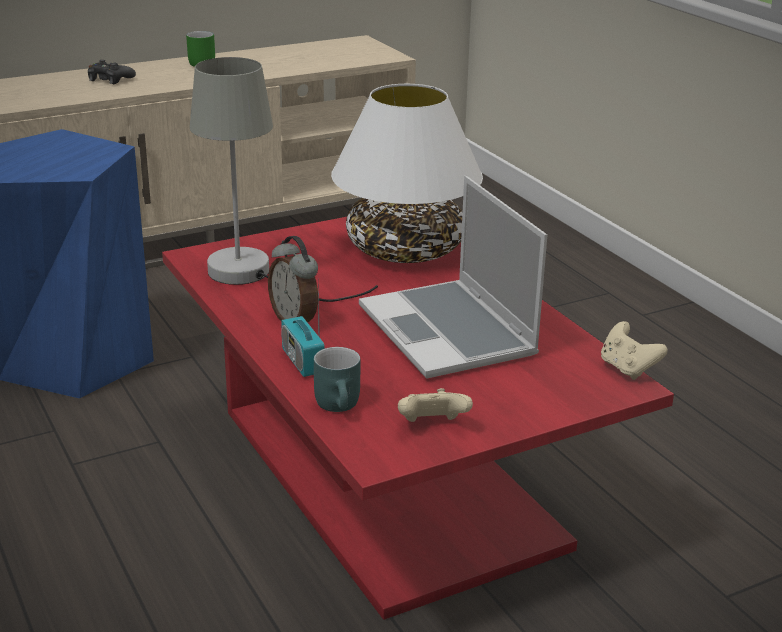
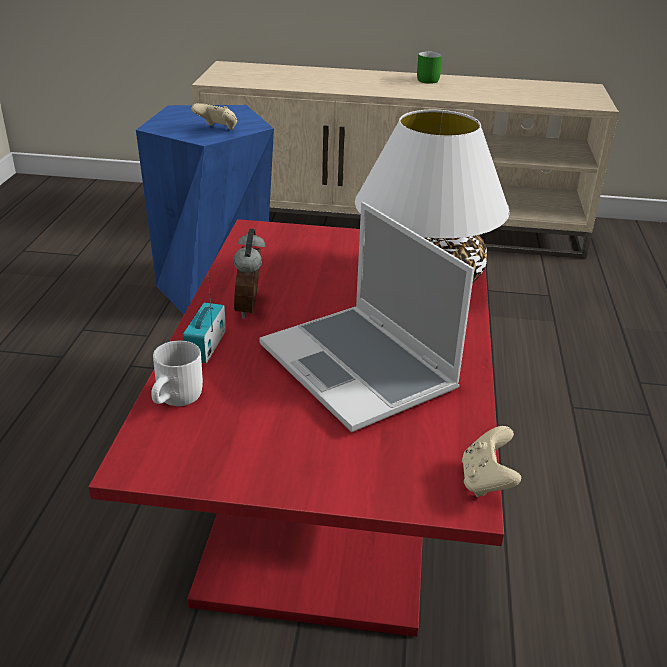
camera: 35 degrees right, 5 degrees up
(109, 79) = (343, 78): black game controller -> none
(255, 275) = (274, 260): grey table lamp -> none
(341, 405) = (179, 399): turquoise mug -> white mug
(432, 426) = (222, 454): beige game controller -> beige game controller (217, 129)
(450, 332) = (360, 369): laptop -> laptop turned 45 degrees counterclockwise

